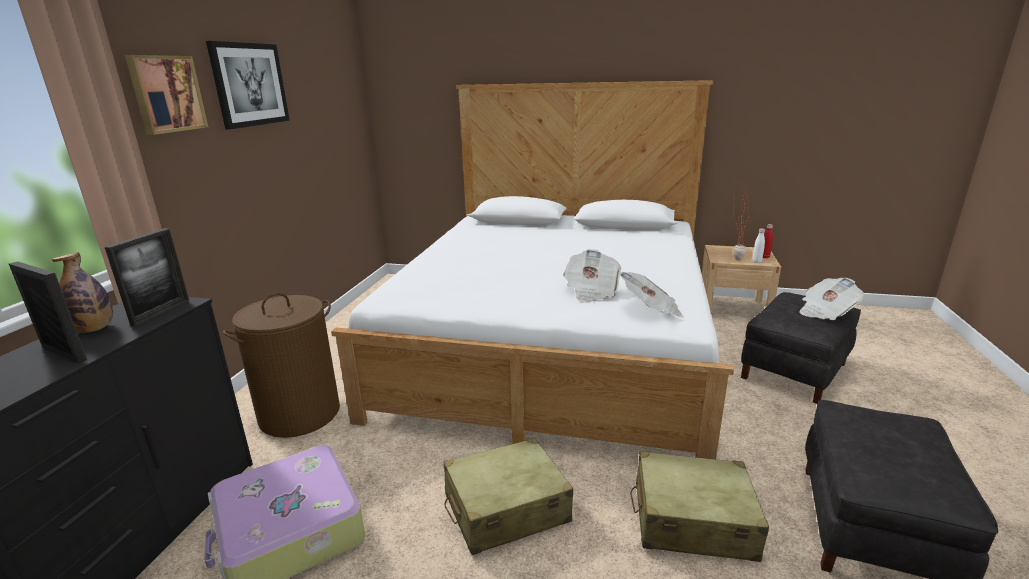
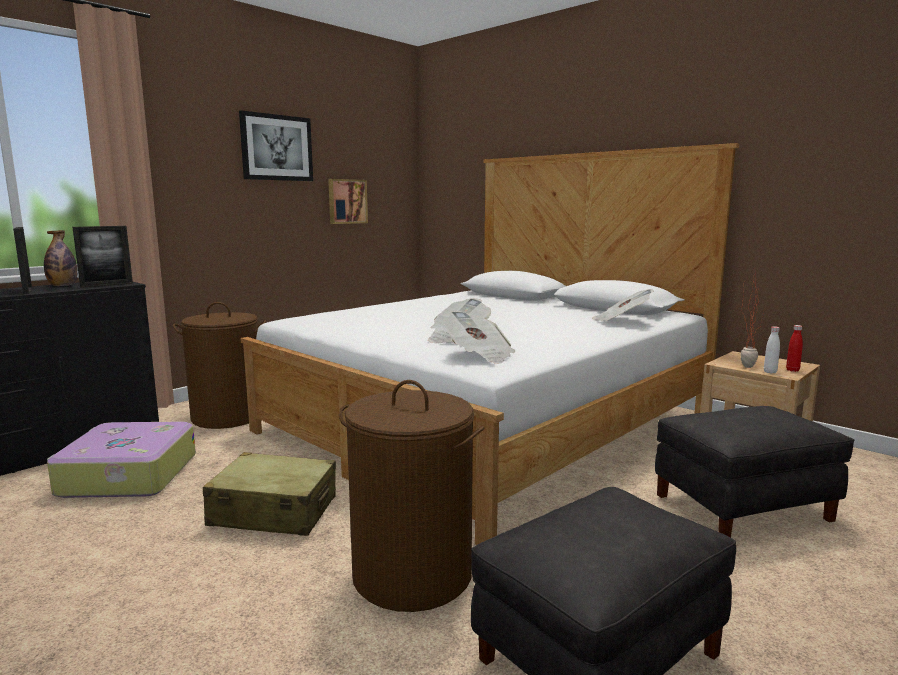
camera: 30 degrees right, 10 degrees down
(166, 94) = (193, 145): picture -> picture (347, 201)
(692, 520) = (411, 575): beige suitcase -> brown laundry basket
(825, 312) = (780, 427): newspaper -> newspaper (621, 321)

